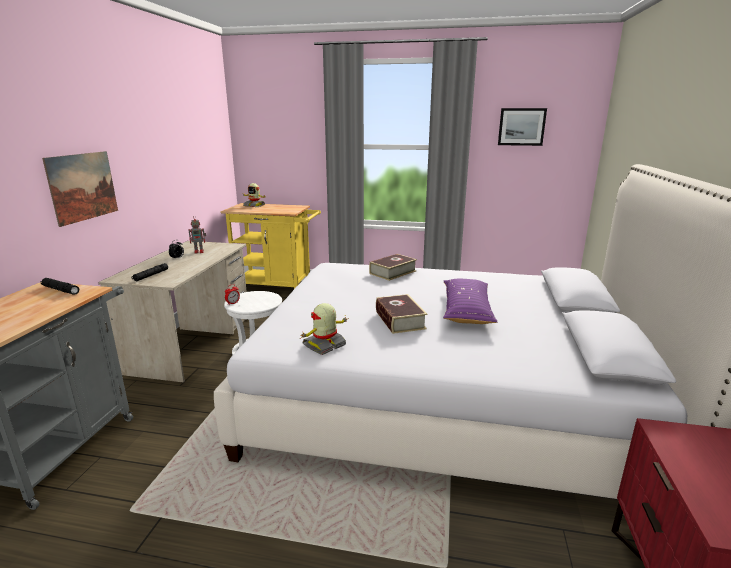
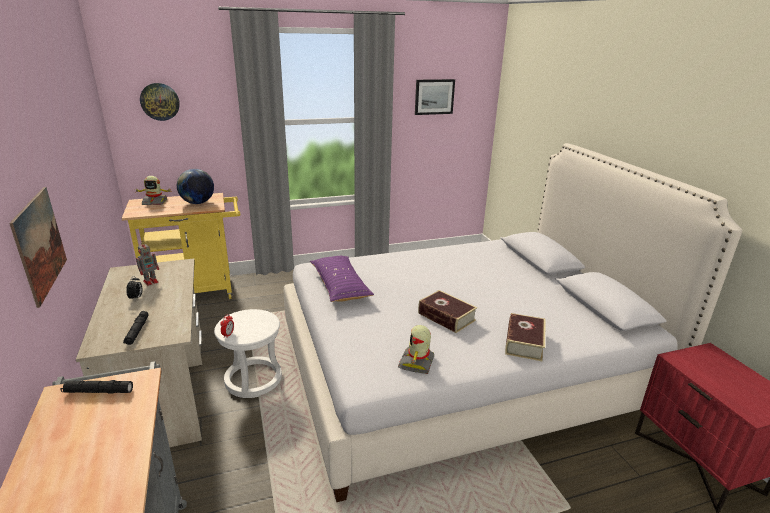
camera: 30 degrees left, 5 degrees up
(269, 124) = (160, 101): none -> wall clock
(282, 209) = (198, 203): none -> globe
(392, 272) = (383, 263): book -> book (524, 342)
(466, 310) = (483, 292): purple pillow -> purple pillow (340, 286)

